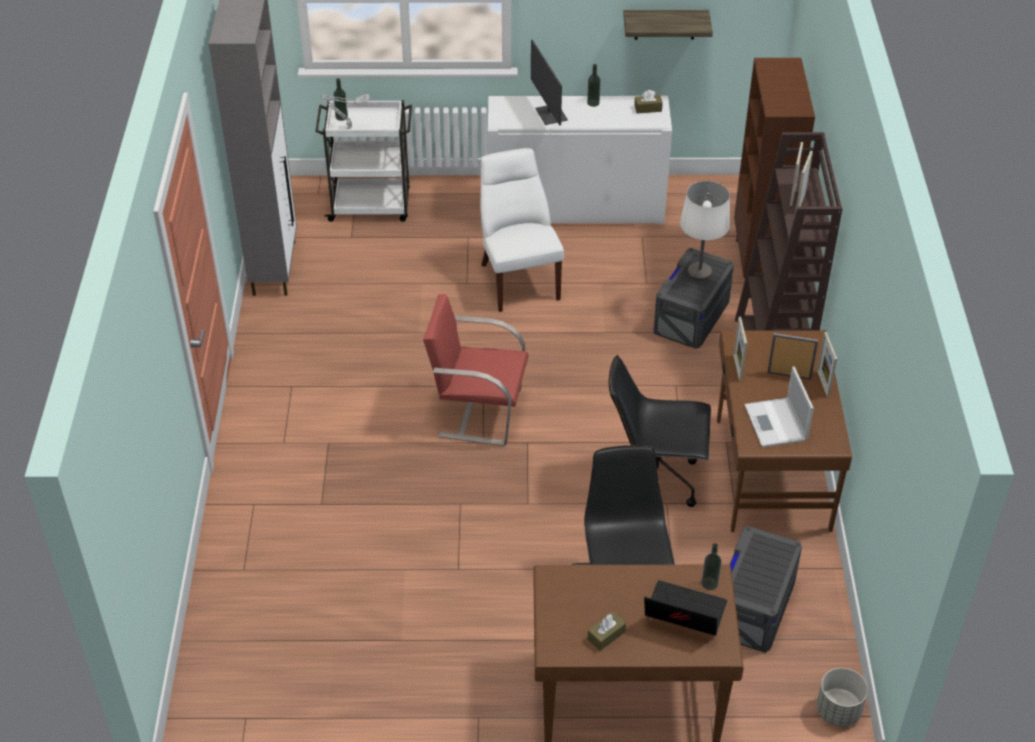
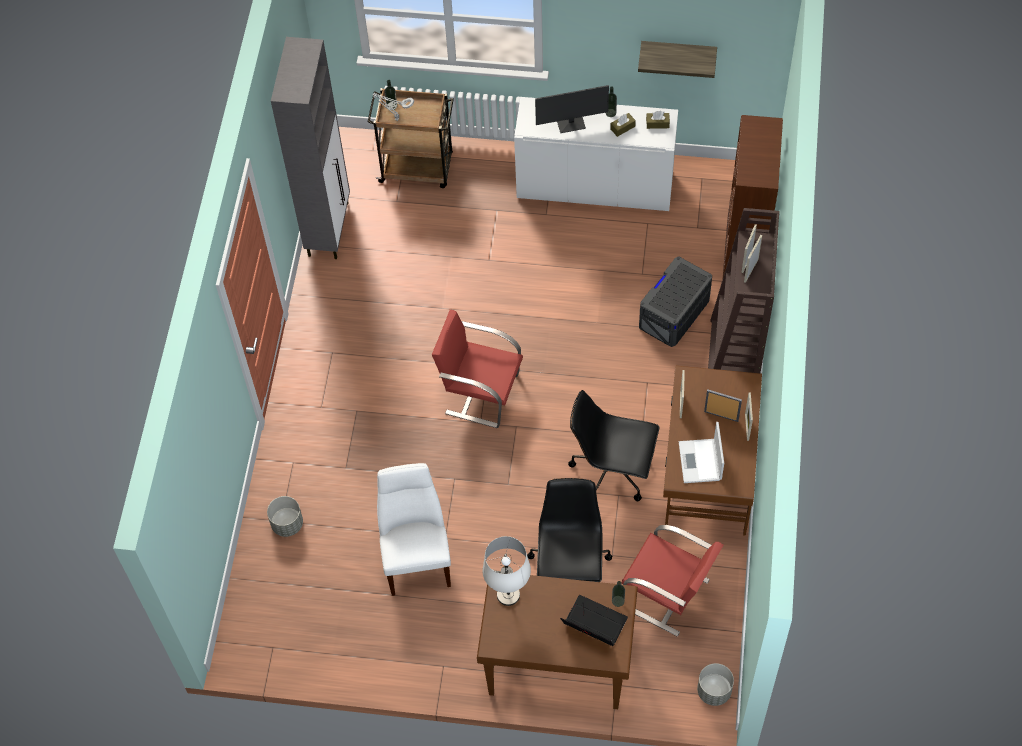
camera: 10 degrees right, 15 degrees up
(252, 572) = (287, 524): none -> grey planter
(371, 206) = (417, 168): white cart -> brown cart
(518, 279) = (533, 259): white chair -> white chair (416, 555)
(550, 114) = (571, 123): monitor -> monitor turned 90 degrees counterclockwise
(606, 635) = (533, 636): brown tissue box -> brown tissue box (622, 127)
(699, 272) = (681, 283): white table lamp -> white table lamp (508, 594)
(753, 606) = (668, 595): grey storage box -> red chair

